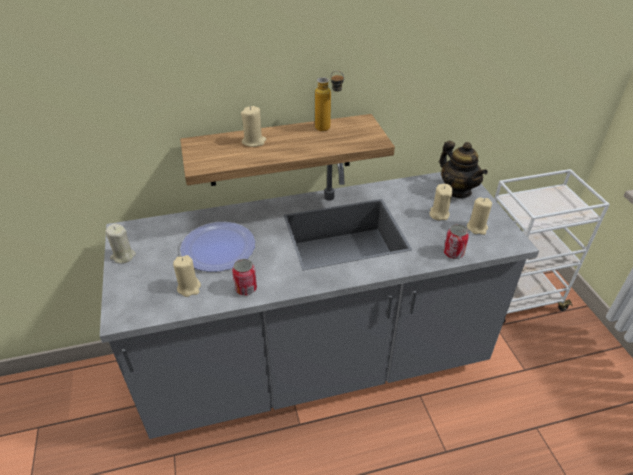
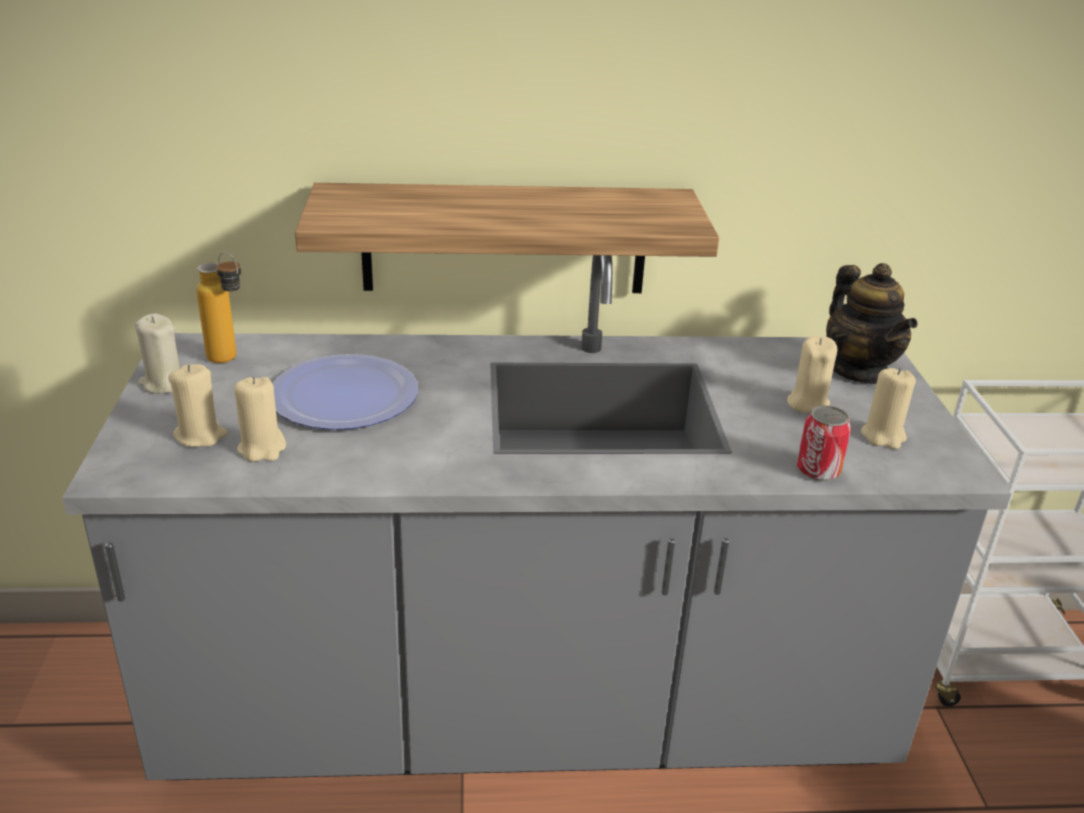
camera: 10 degrees right, 10 degrees down
(246, 288) = (370, 466): can -> none
(254, 141) = (447, 200): beige candle -> beige candle (200, 435)
(328, 129) = (598, 200): bottle -> bottle (230, 361)

